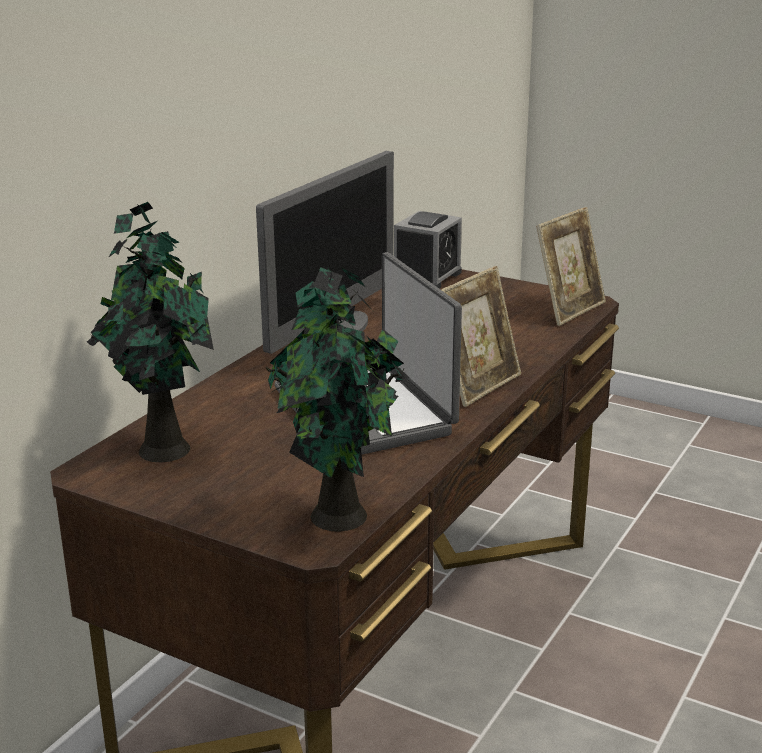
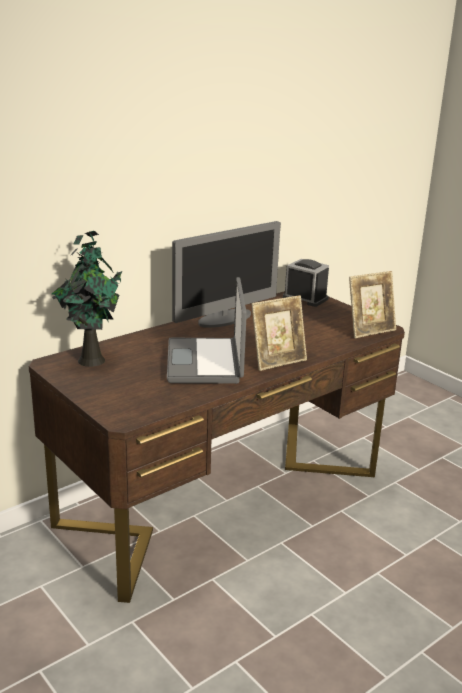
camera: 20 degrees right, 0 degrees up
(340, 519) = (145, 411): potted plant -> none
(427, 277) = (305, 298): alarm clock -> alarm clock turned 105 degrees counterclockwise

